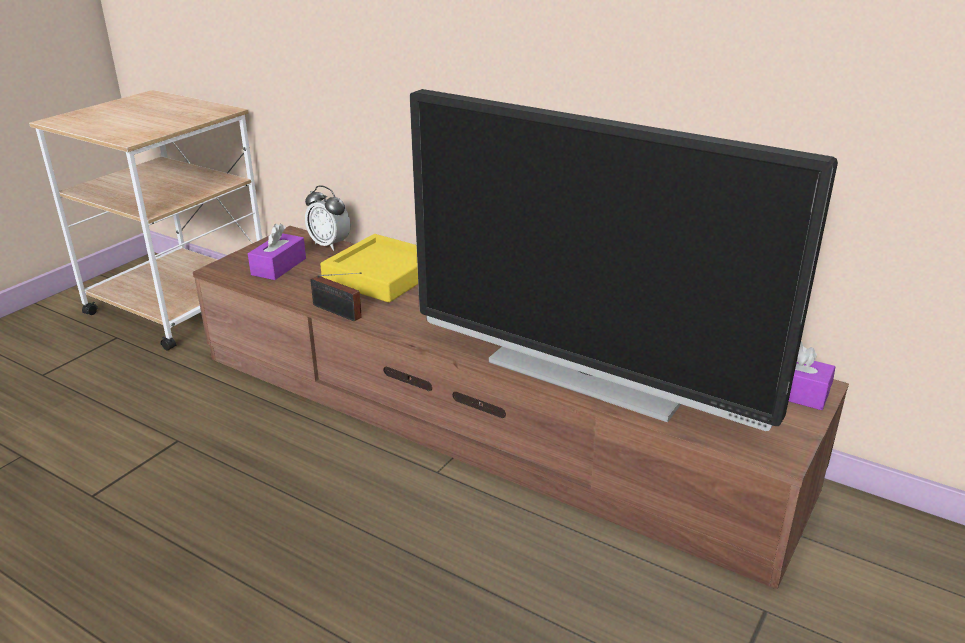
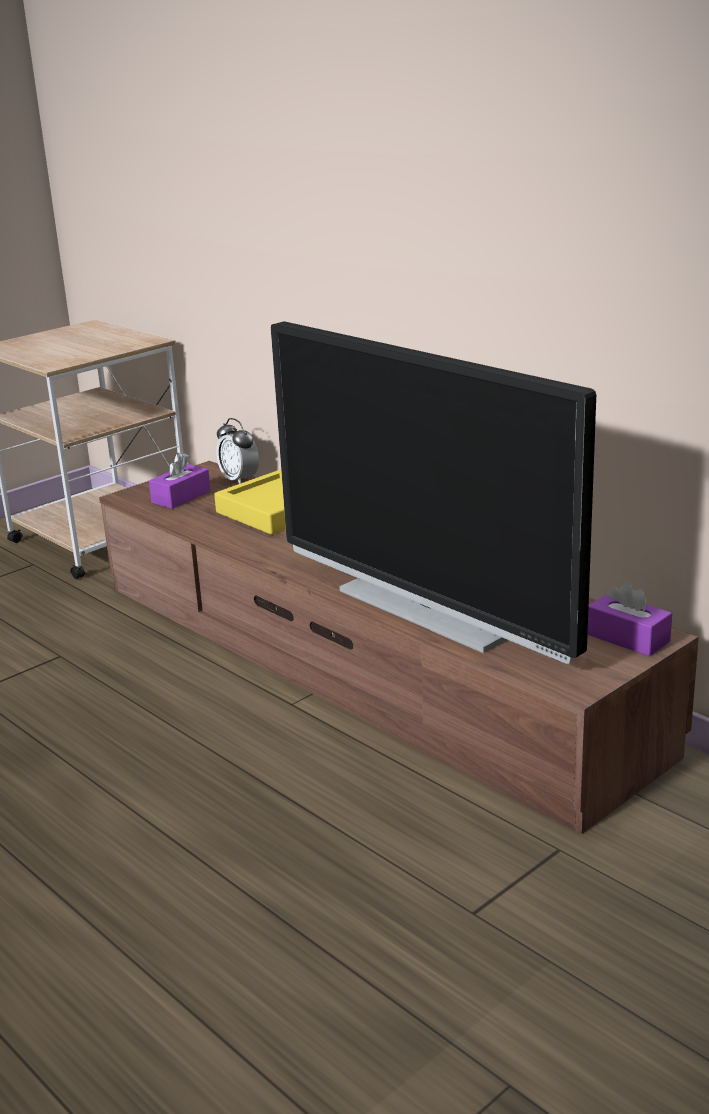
camera: 15 degrees right, 5 degrees down
(339, 312) = (219, 540): radio -> none

